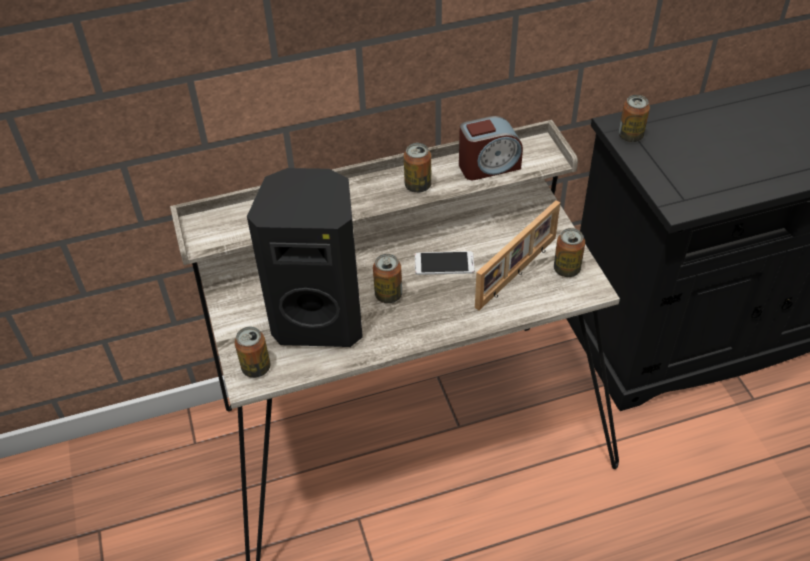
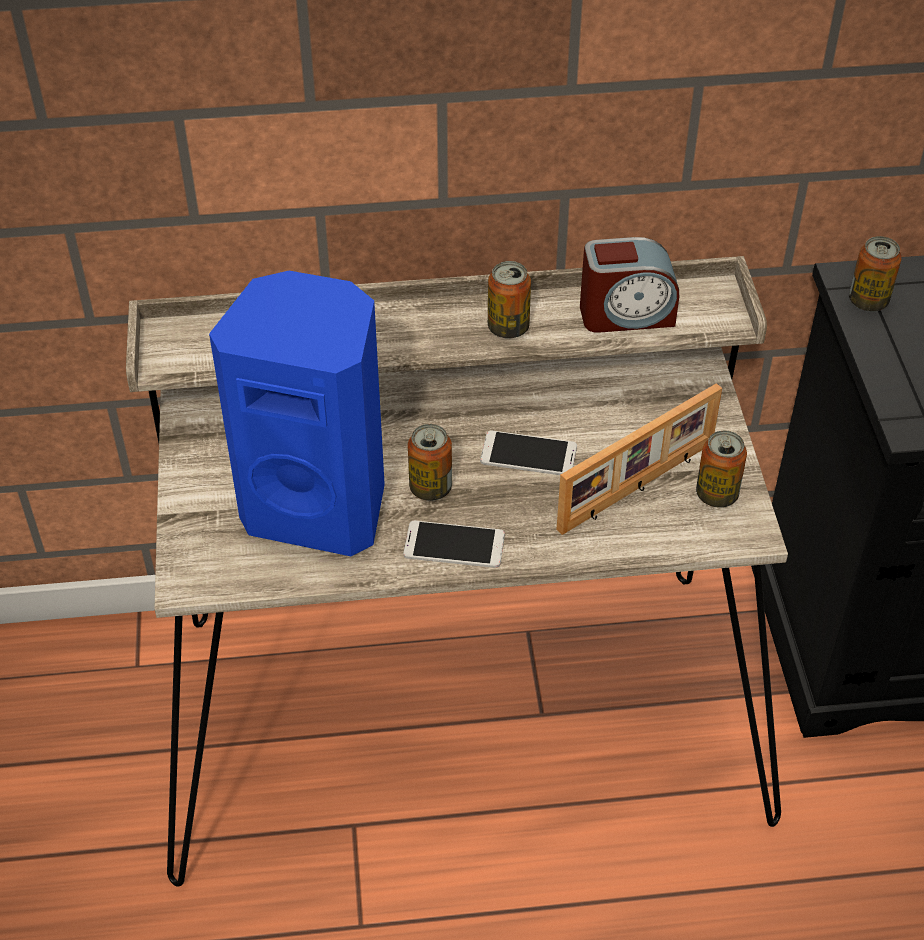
camera: 10 degrees right, 0 degrees up
(256, 368) = (205, 563): can -> none
(320, 318) = (319, 506): black speaker -> blue speaker
(413, 328) = (454, 545): none -> phone

